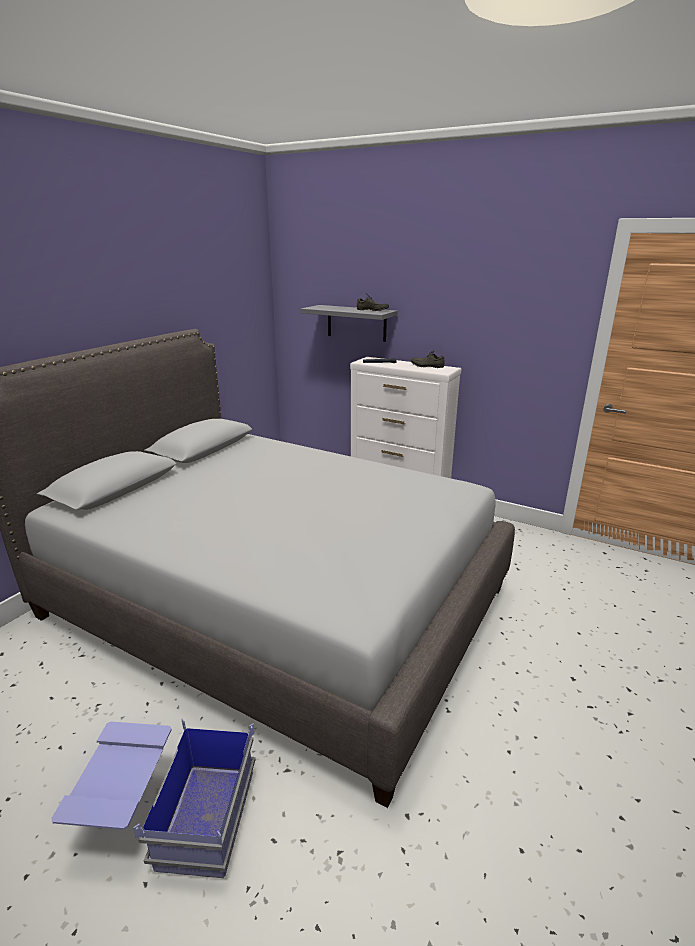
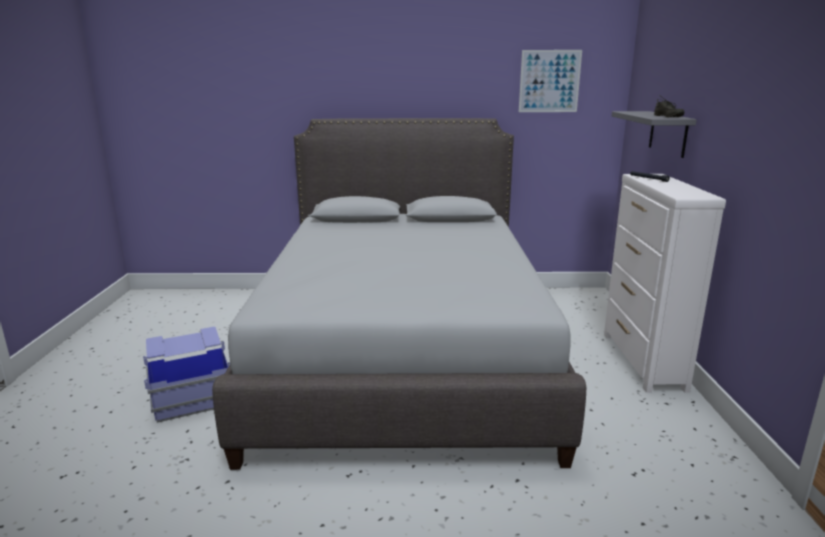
camera: 60 degrees right, 5 degrees down
(222, 282) = (549, 81): none -> picture
(427, 366) = (690, 190): grey shoe -> none

